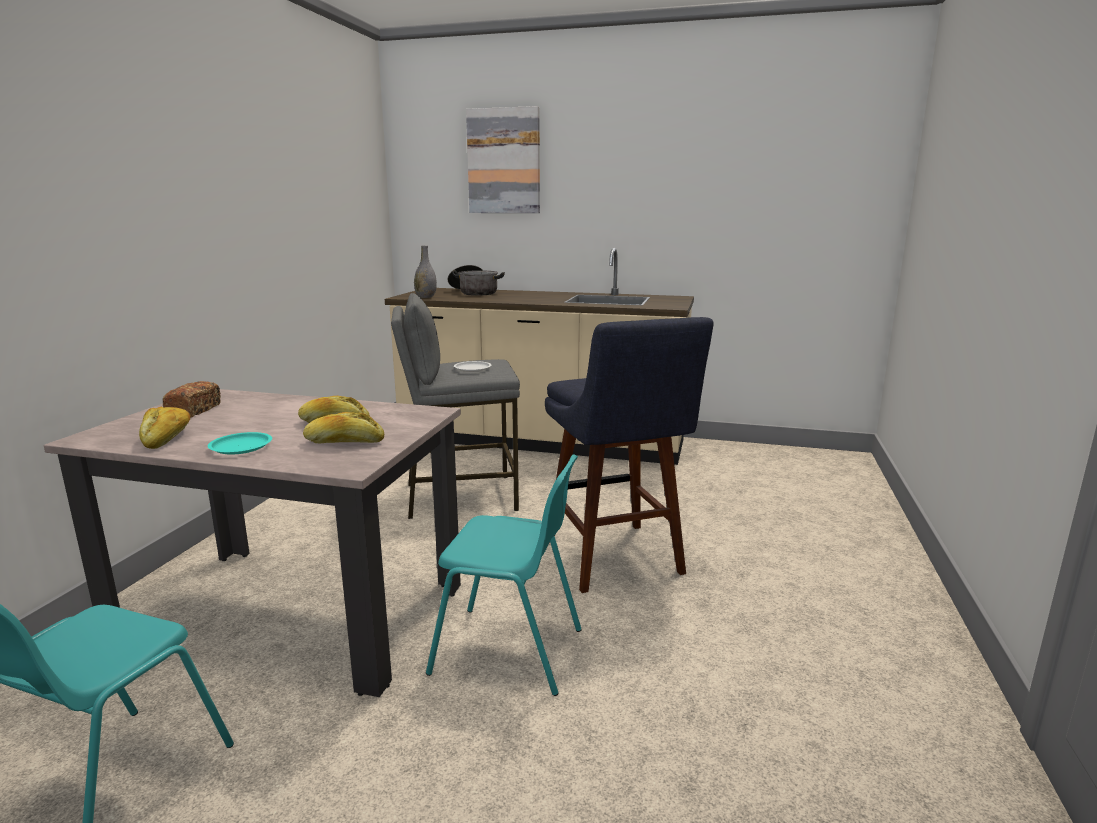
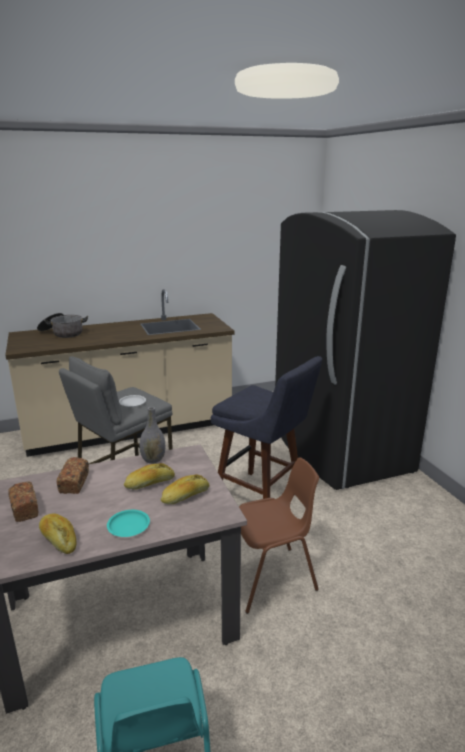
camera: 35 degrees left, 5 degrees up
(271, 405) = (74, 483): none -> bread
(426, 297) = (36, 346): grey vase -> grey vase (153, 460)
(504, 161) = (65, 230): picture -> none
(509, 651) = (271, 578): turquoise chair -> brown chair
(819, 540) = (338, 449): none -> black fridge

